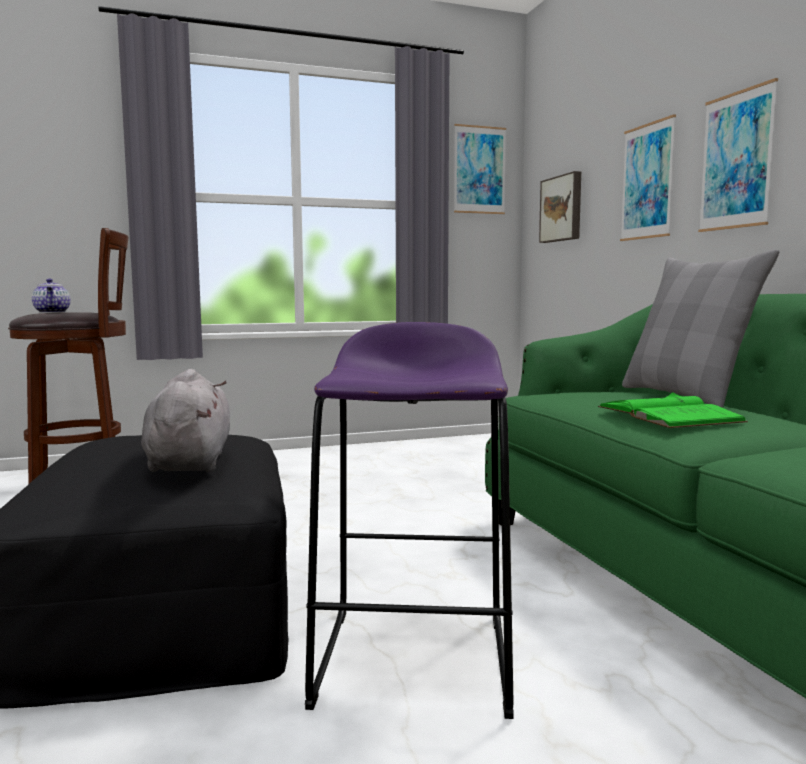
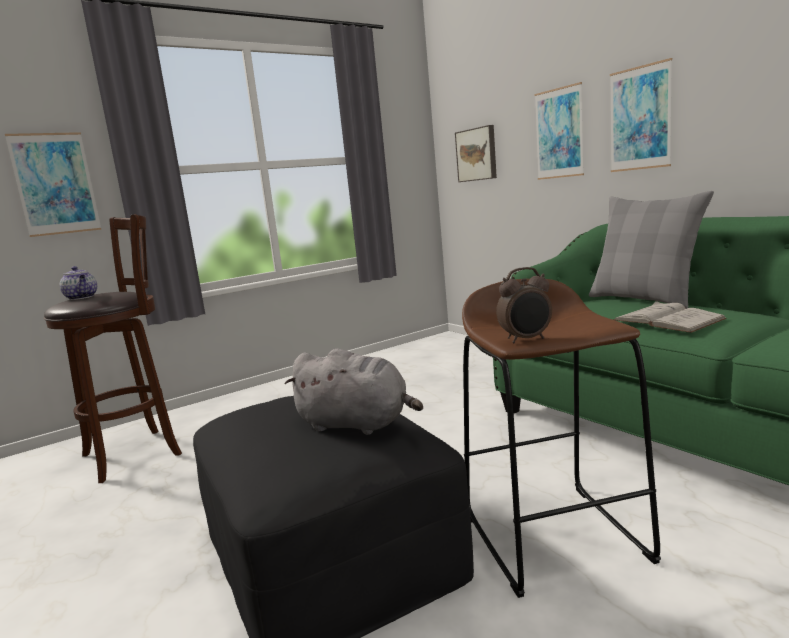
camera: 15 degrees left, 5 degrees up
(190, 462) = (357, 425): grey plush toy -> grey plush toy turned 135 degrees clockwise
(354, 378) = (526, 340): none -> alarm clock
(415, 658) = (553, 535): purple stool -> brown stool
(479, 170) = (401, 125): picture -> picture (55, 184)
(668, 414) = (668, 319): green book -> white book

